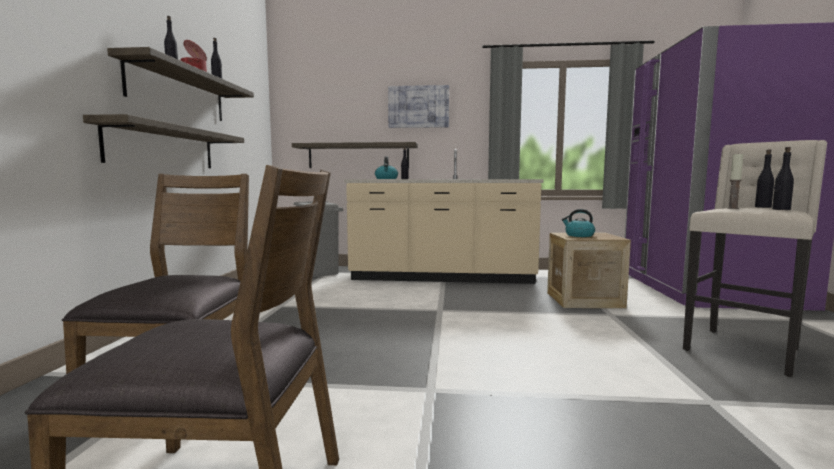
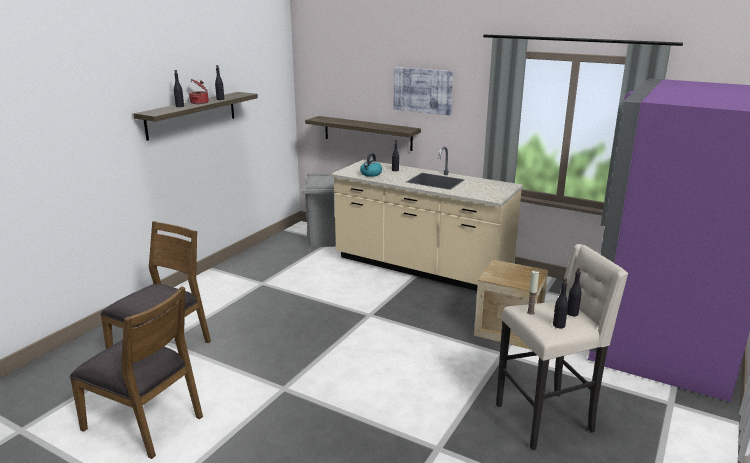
camera: 25 degrees right, 15 degrees up
(164, 147) = (180, 162): shelf -> none
(579, 235) = (505, 273): kettle -> none

